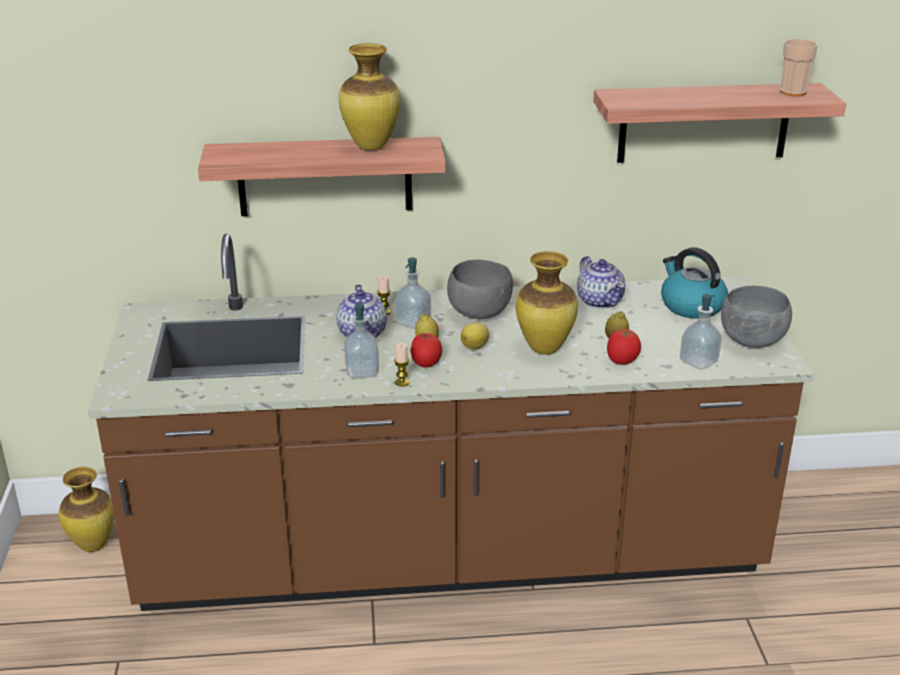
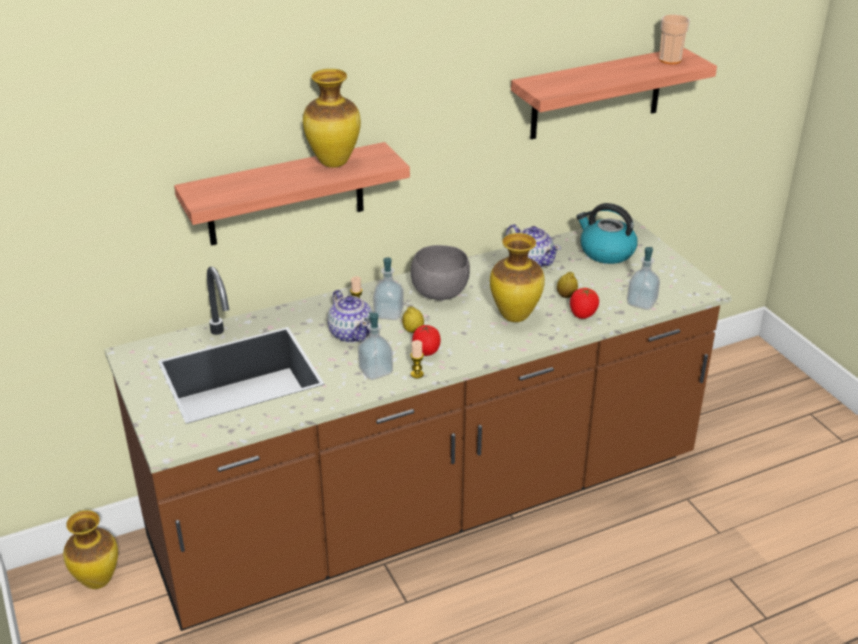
camera: 20 degrees left, 5 degrees up
(475, 347) = (457, 326): lemon -> none
(753, 342) = (672, 276): grey bowl -> none

